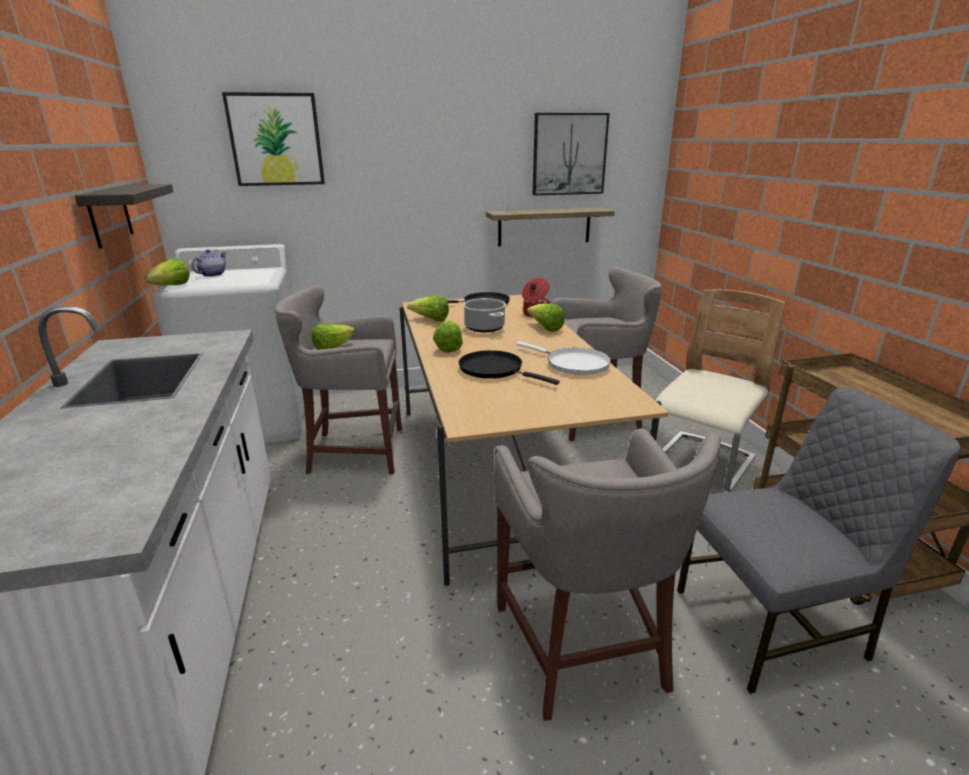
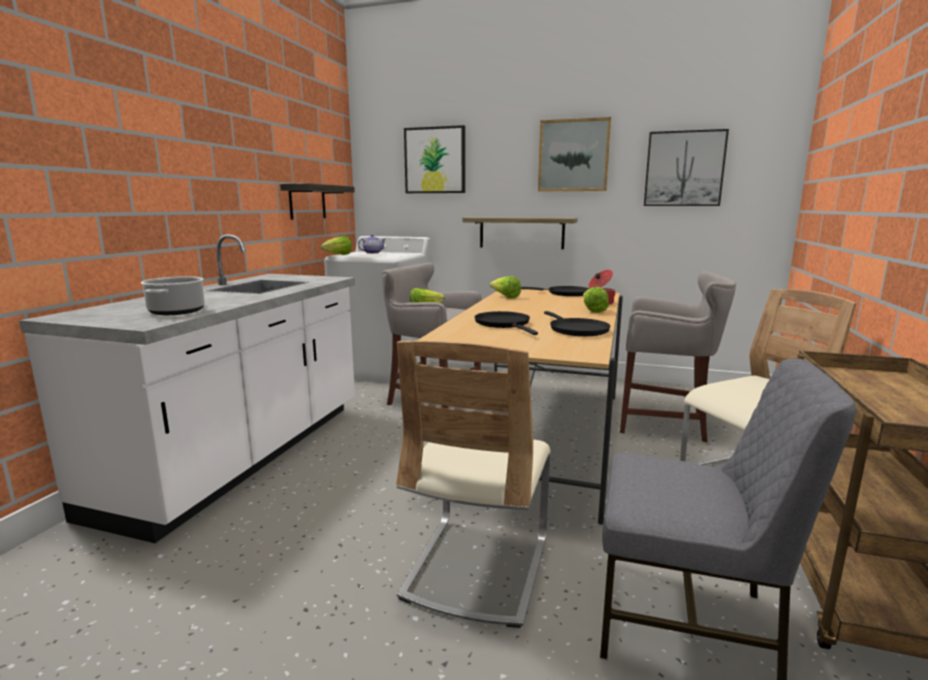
camera: 30 degrees right, 10 degrees down
(448, 347) = (491, 310): lettuce -> none
(456, 137) = (573, 155): none -> picture
(485, 328) = (540, 305): cooking pot -> cooking pot (177, 312)
(544, 226) = (654, 236): shelf -> shelf (521, 233)
(573, 364) = (576, 330): white frying pan -> black frying pan
(583, 649) = (477, 566): grey stool -> beige chair

